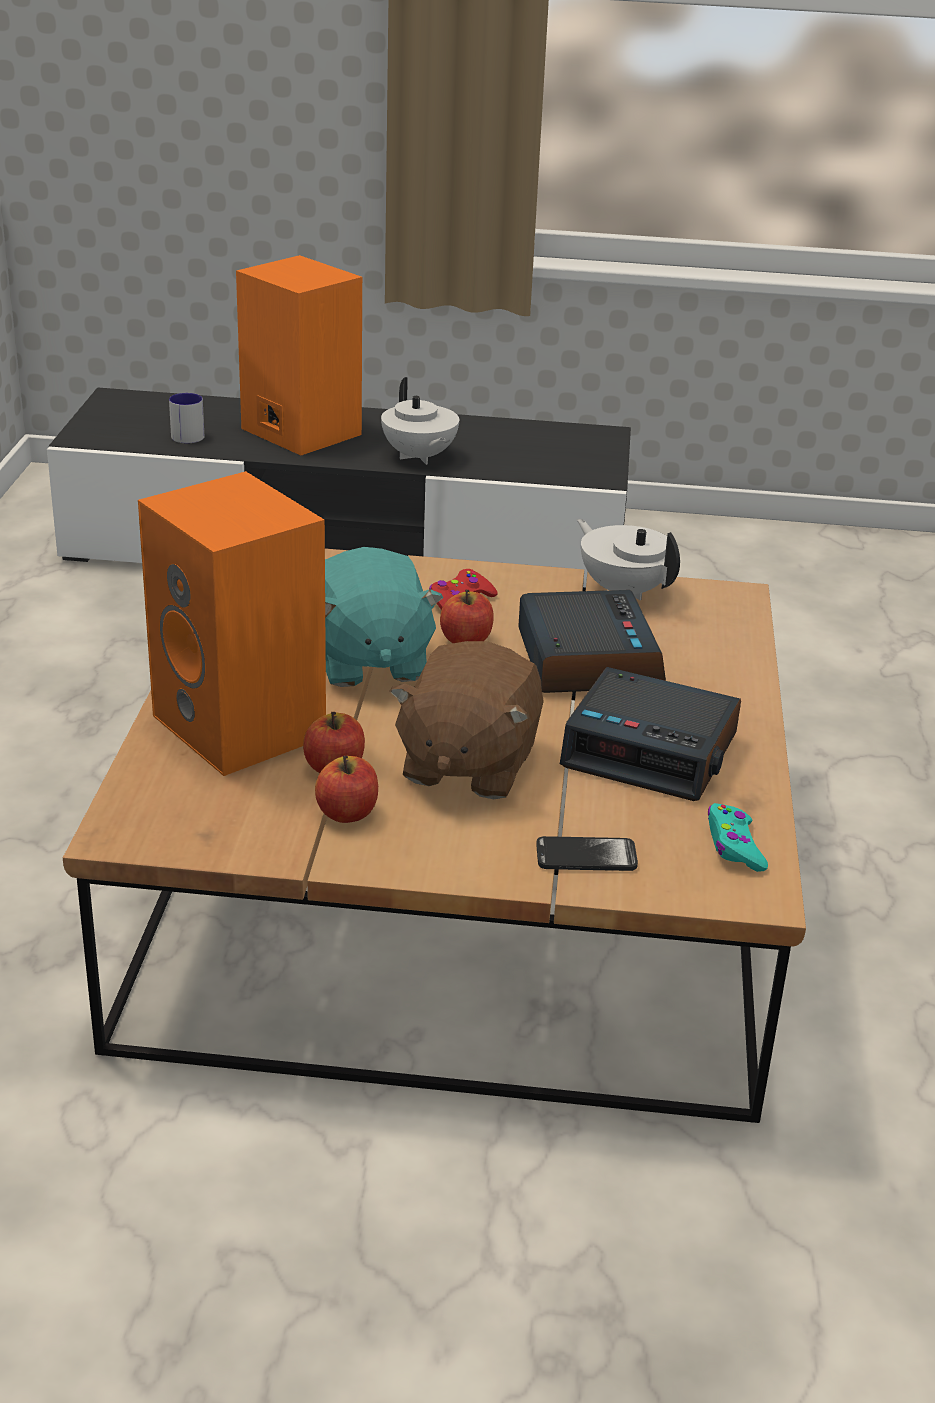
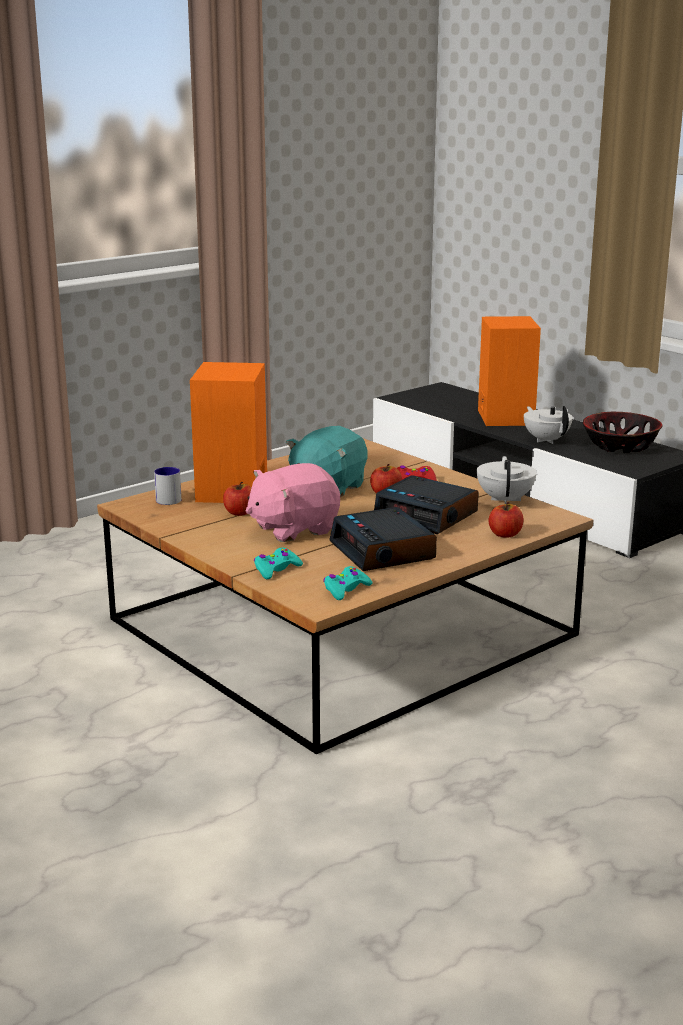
camera: 45 degrees right, 10 degrees down
(184, 434) = (445, 406): mug -> mug (169, 498)
(347, 813) = (215, 526): apple -> apple (505, 534)
(419, 457) = (546, 440): white teapot -> white teapot turned 135 degrees clockwise
(467, 765) = (293, 529): brown plush toy -> pink plush toy
(521, 440) = (620, 446): none -> bowl
(586, 659) = (427, 515): alarm clock -> alarm clock turned 90 degrees clockwise
(586, 856) = (276, 569): phone -> turquoise game controller

